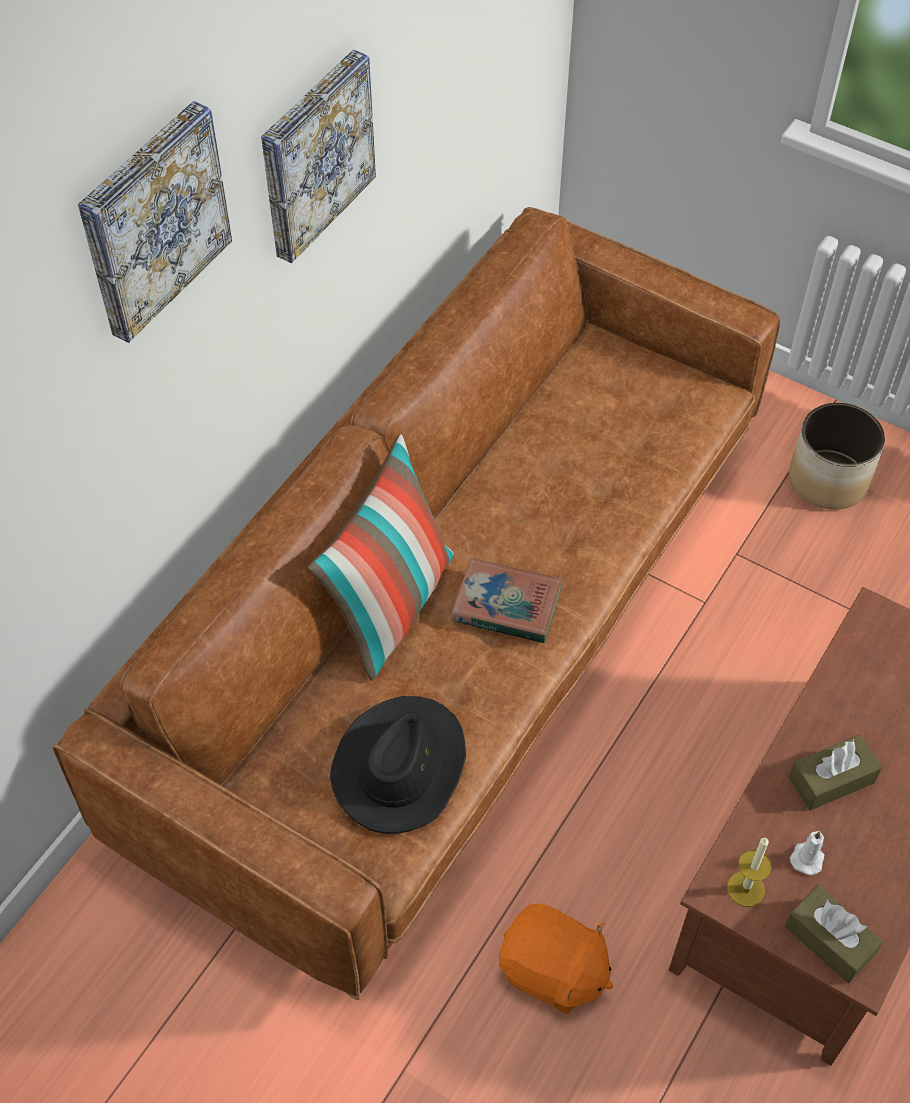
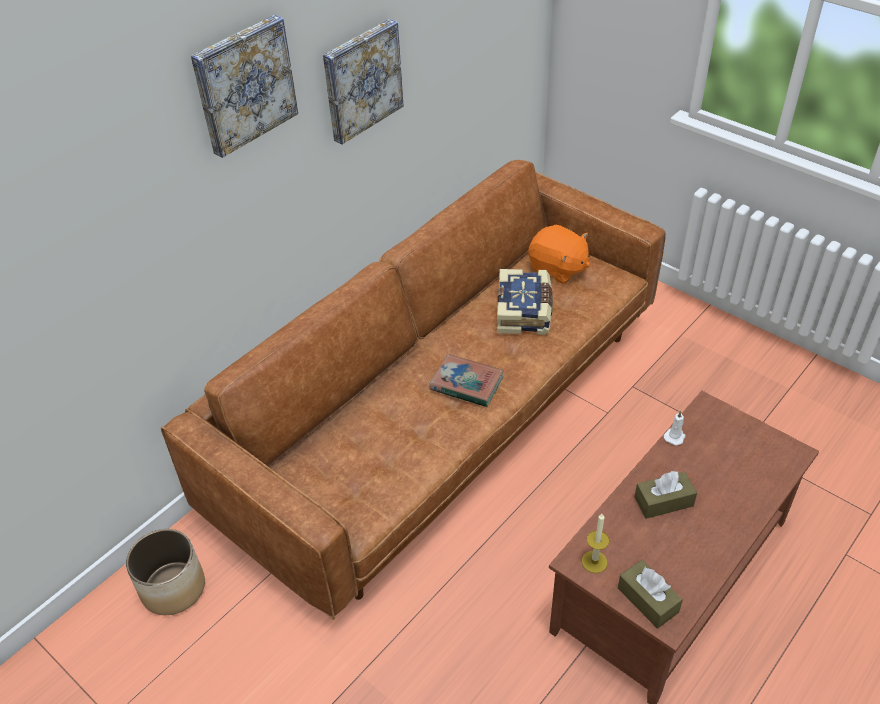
camera: 10 degrees right, 10 degrees down
(389, 605) = (393, 378): pillow -> none
(400, 766) = (380, 469): black hat -> none
(552, 971) = (470, 624): orange plush toy -> orange plush toy (558, 269)
(575, 467) = (524, 311): none -> book
(807, 857) = (640, 547): white candle -> white candle (675, 436)
(828, 480) = (699, 349): planter -> planter (173, 589)

